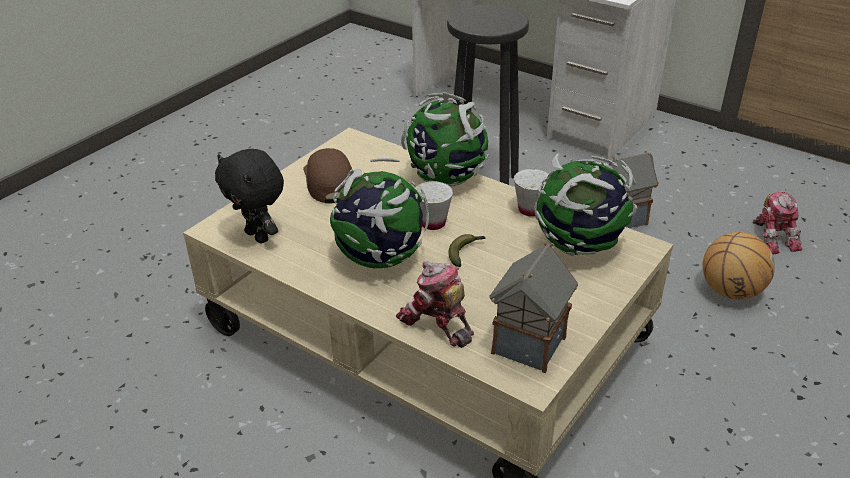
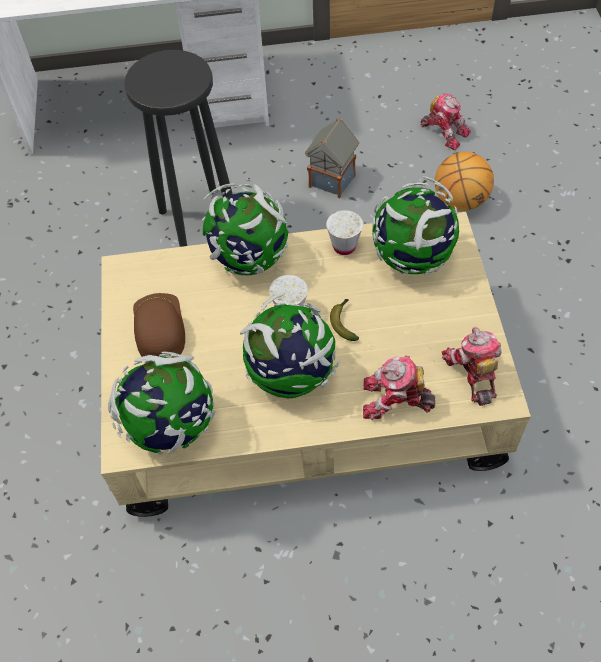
camera: 40 degrees left, 20 degrees up
(259, 236) = (171, 427): black plush toy -> globe
(329, 182) = (159, 329): brown cap -> brown cap turned 45 degrees clockwise
(528, 347) = (471, 373): toy house -> toy robot

